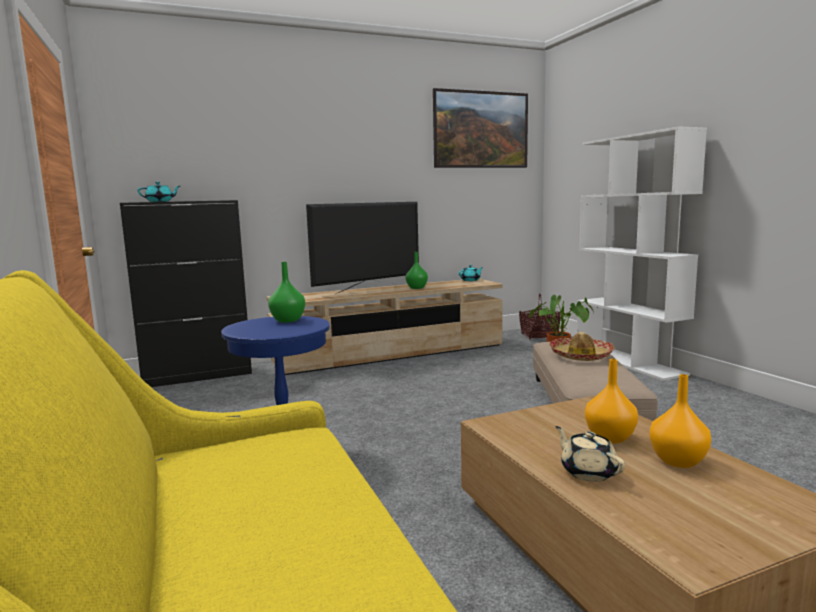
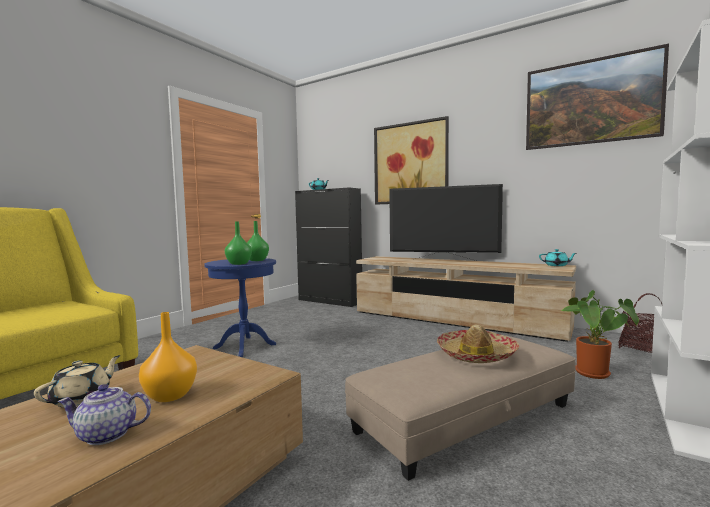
camera: 55 degrees right, 5 degrees down
(307, 170) = (410, 163): none -> picture
(417, 288) = (479, 264): green vase -> green vase (239, 263)
(679, 461) = (106, 435): orange vase -> teapot

